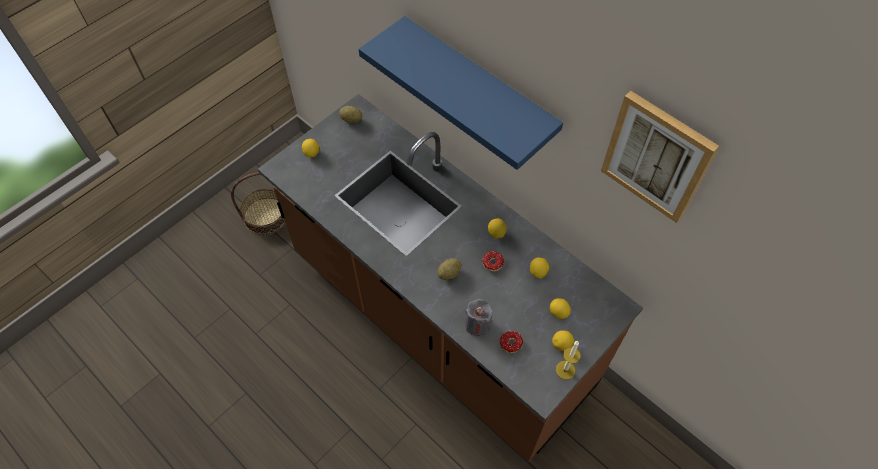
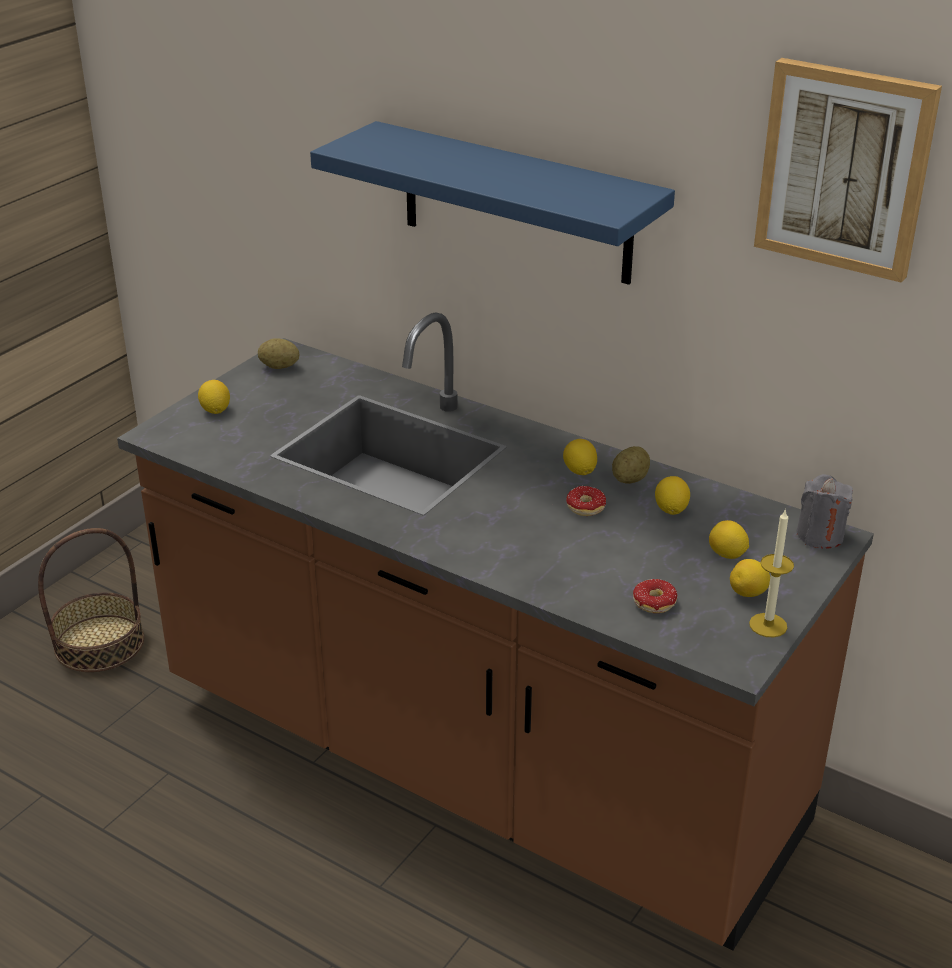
camera: 10 degrees left, 25 degrees down
(449, 273) = (510, 528): potato -> potato (630, 479)
(477, 324) = (583, 585): grey candle -> grey candle (820, 535)

